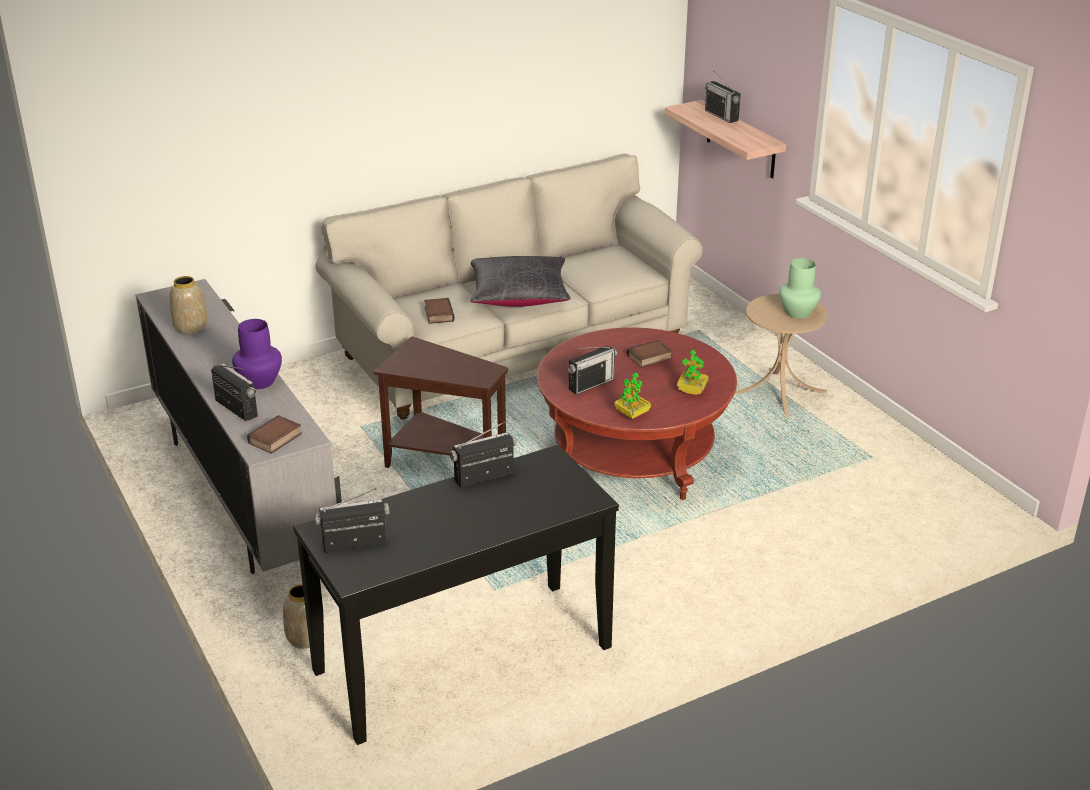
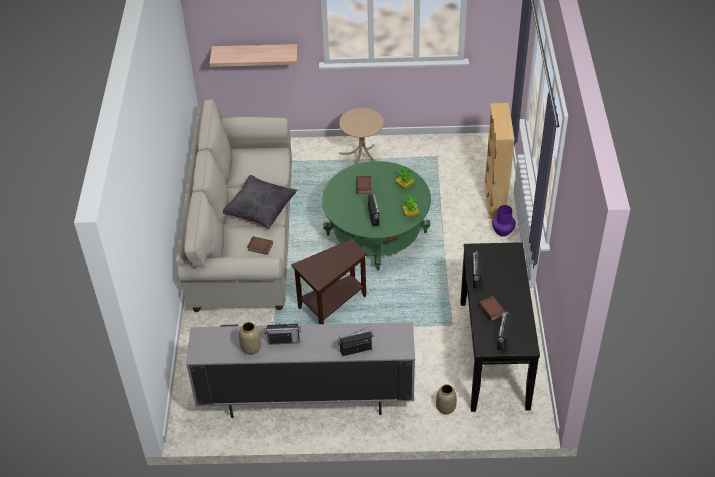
camera: 60 degrees left, 15 degrees up
(259, 382) = (334, 333): purple vase -> purple vase (503, 231)
(275, 439) = (397, 342): book -> book (492, 310)
(633, 453) = (376, 233): red coffee table -> green coffee table
(721, 116) = (241, 49): radio -> radio (284, 340)
(797, 312) = (364, 119): green vase -> none
(840, 550) = (495, 199): none -> beige bookcase

